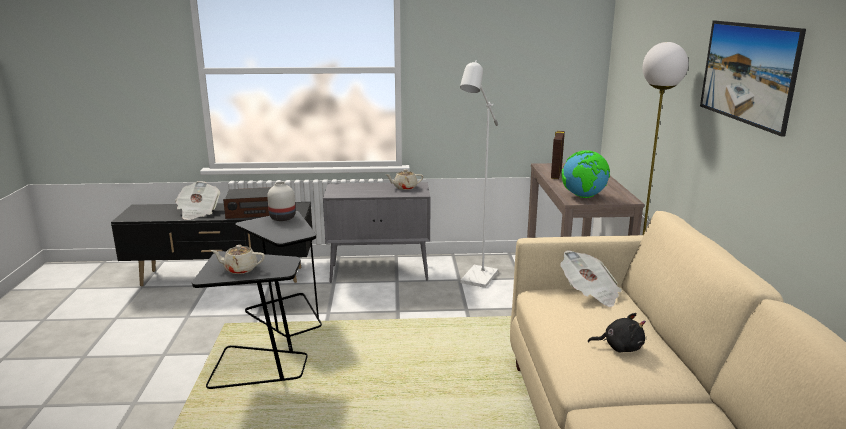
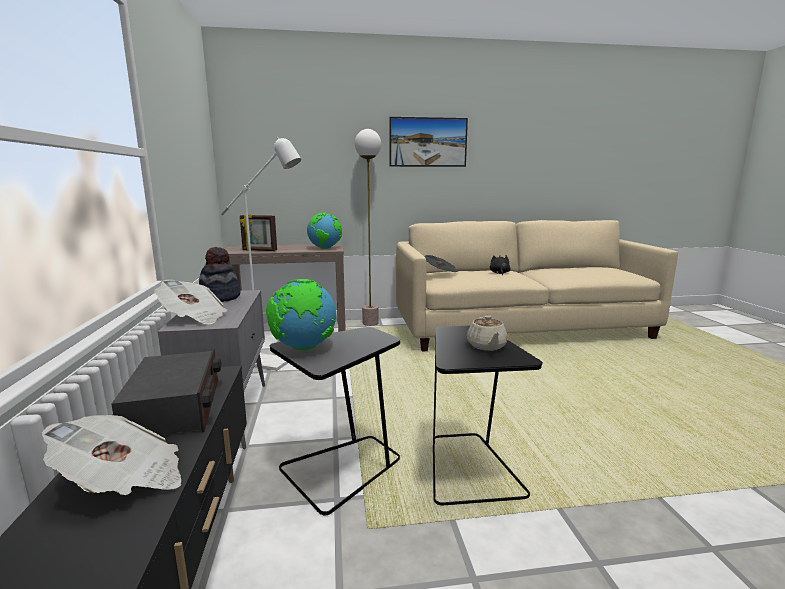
camera: 95 degrees left, 5 degrees down
(282, 218) = (303, 348): white vase -> globe
(351, 187) = (194, 318): none -> newspaper
(404, 187) = (219, 297): beige teapot -> hat

